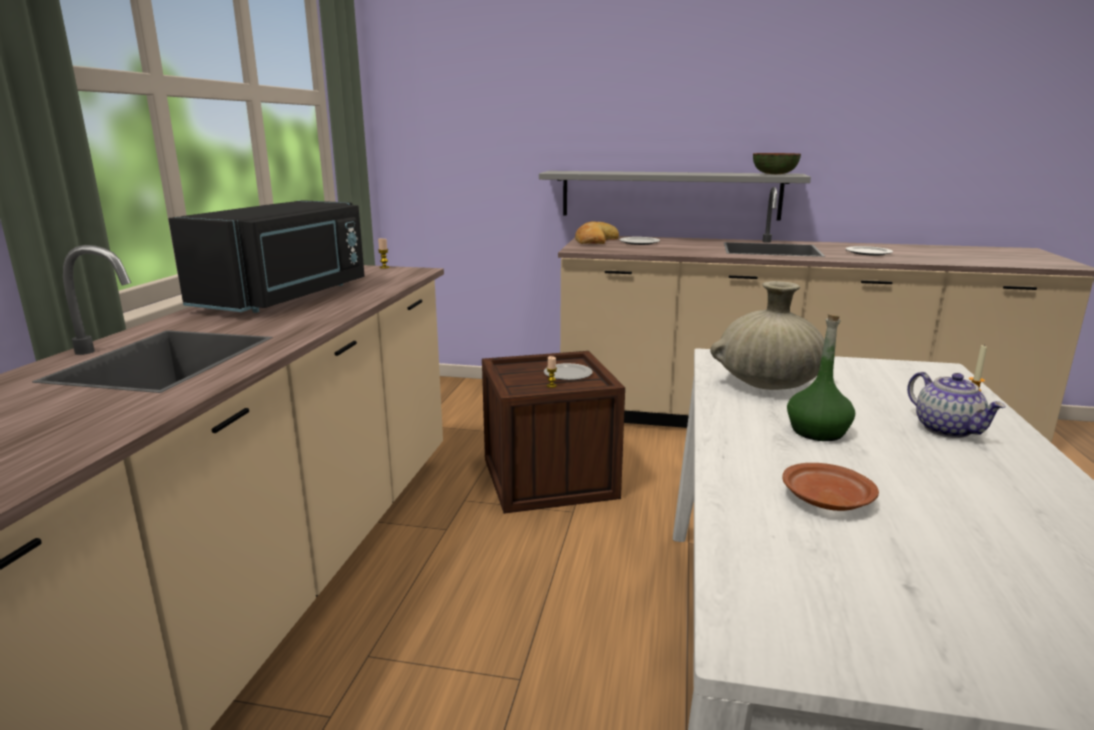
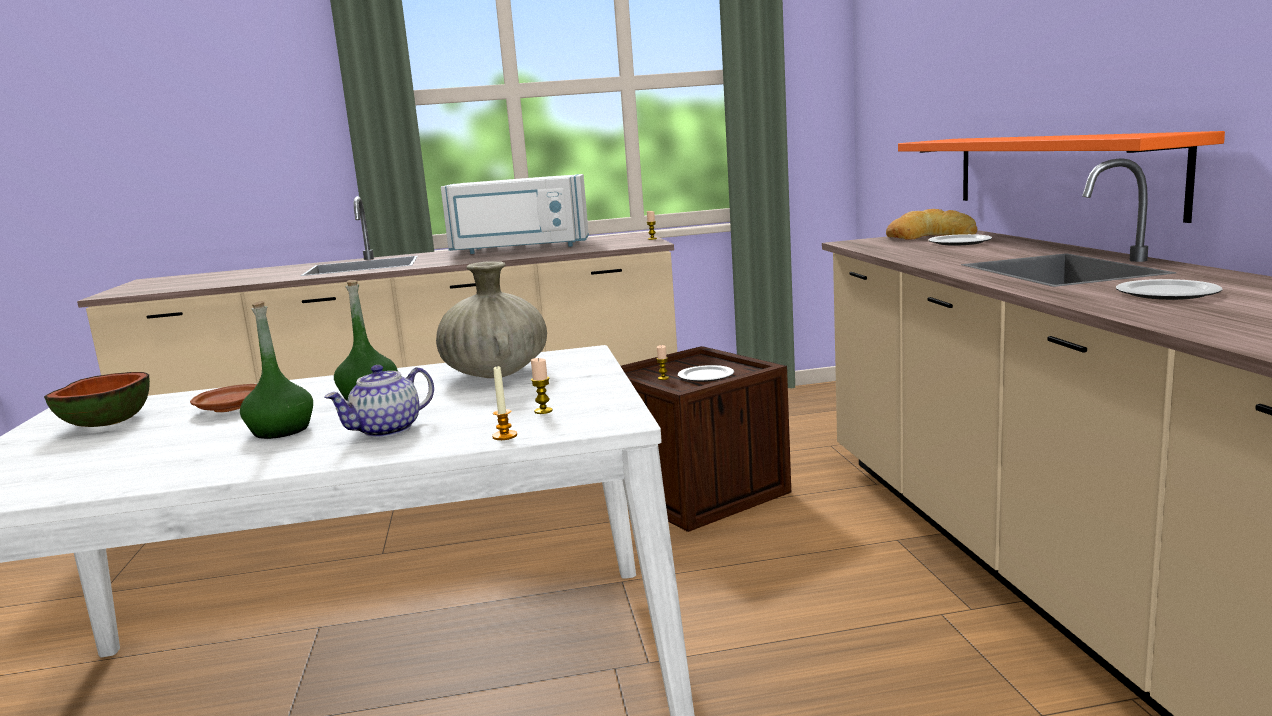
camera: 70 degrees right, 5 degrees down
(287, 297) = (520, 248): black microwave -> white microwave
(670, 195) = (1058, 172): grey shelf -> orange shelf
(774, 174) = (1134, 135): bowl -> bowl (106, 422)
(906, 382) = (543, 411): none -> candle
(937, 471) = (281, 431): none -> green bottle

